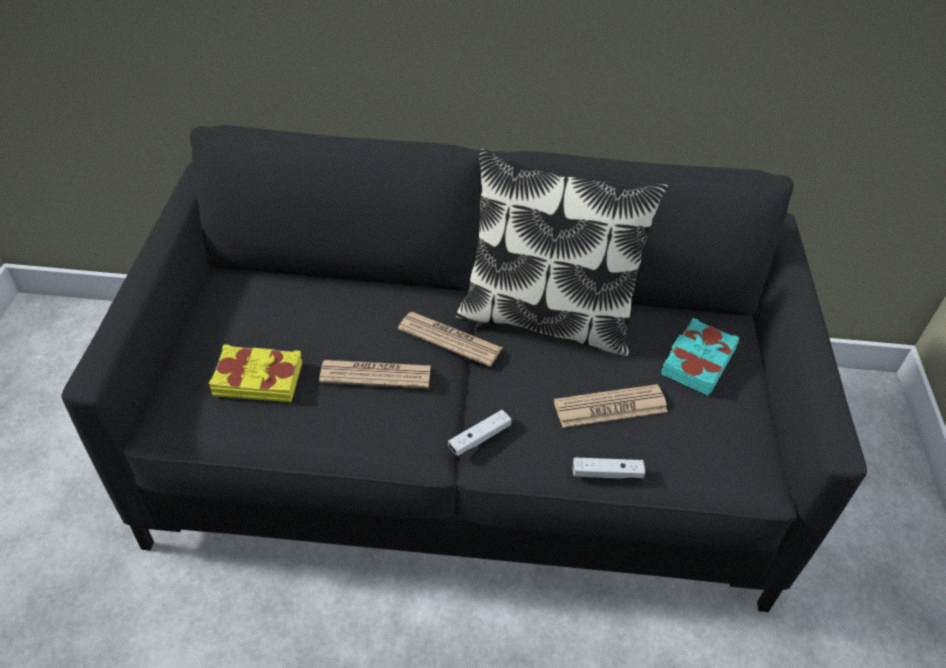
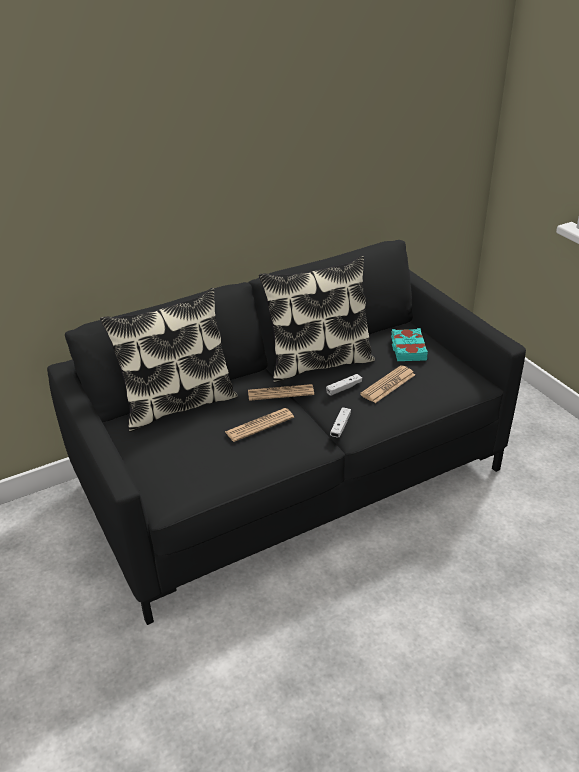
camera: 30 degrees left, 10 degrees down
(258, 378) = (197, 456): yellow book -> none
(311, 287) = (178, 404): none -> pillow
(607, 473) = (413, 412): white game controller -> white game controller (344, 388)

